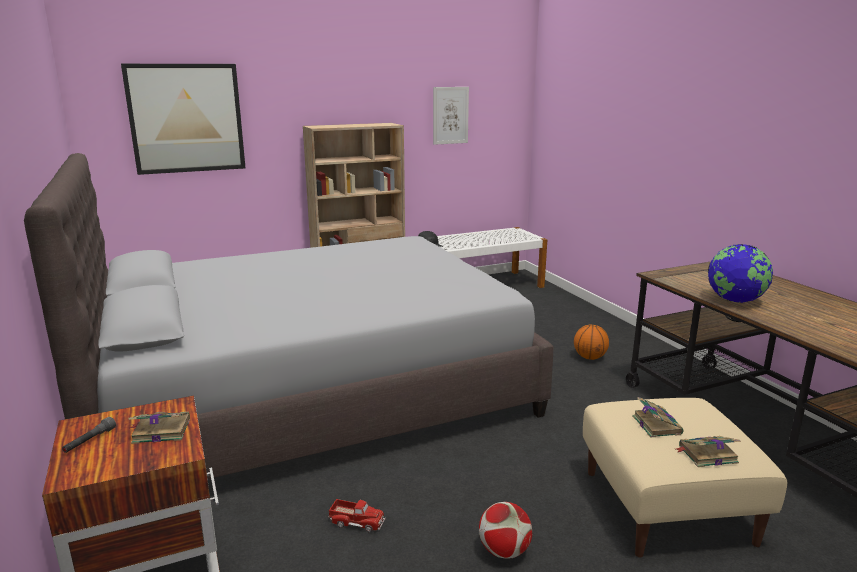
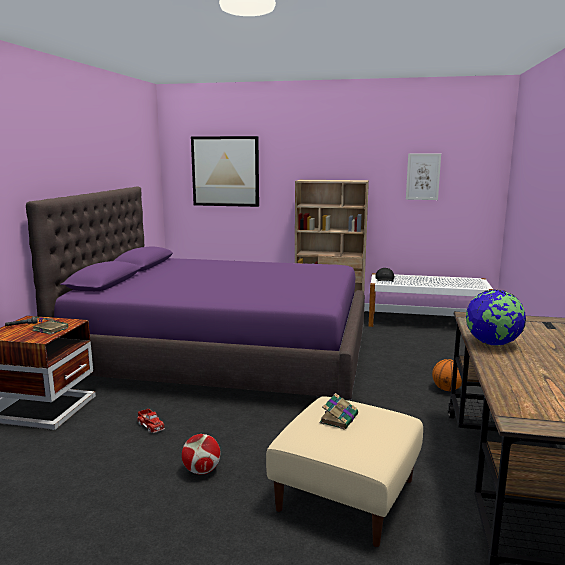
camera: 35 degrees right, 5 degrees down
(310, 392) = (221, 357): grey bed -> purple bed
(706, 455) = (339, 445): book -> none

